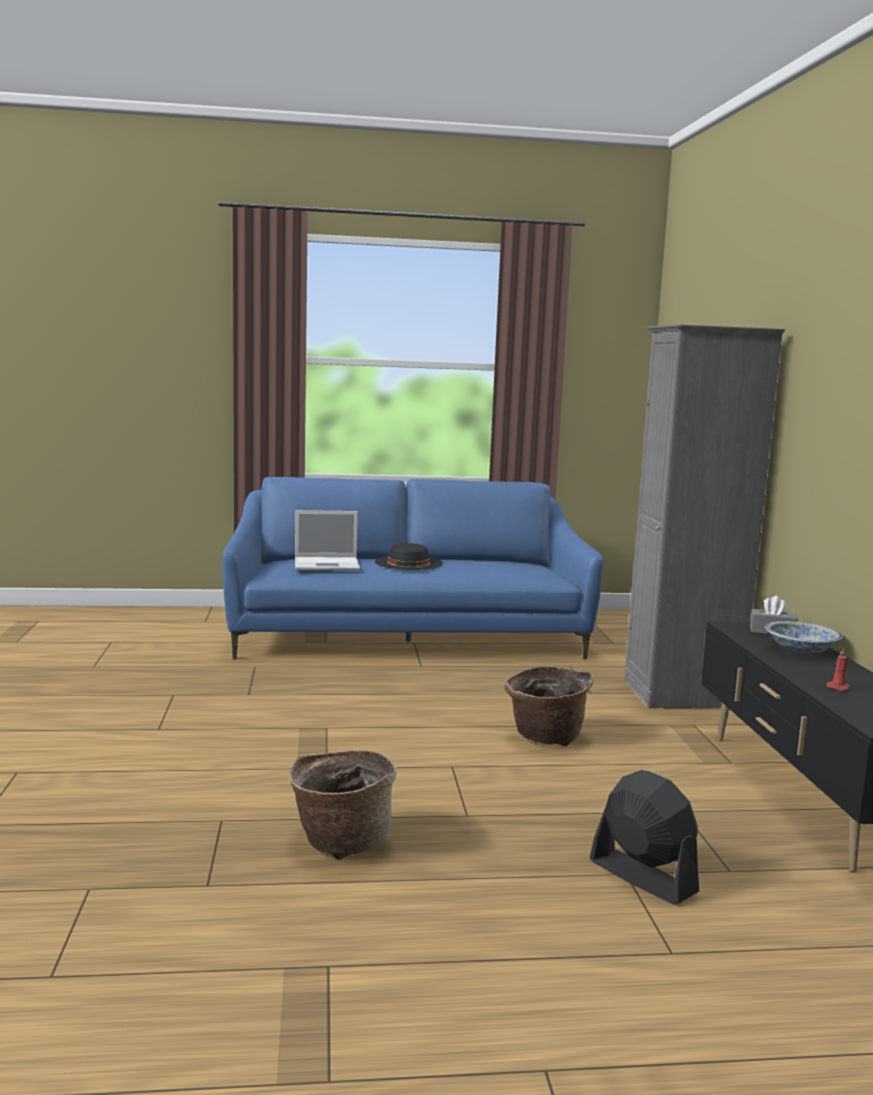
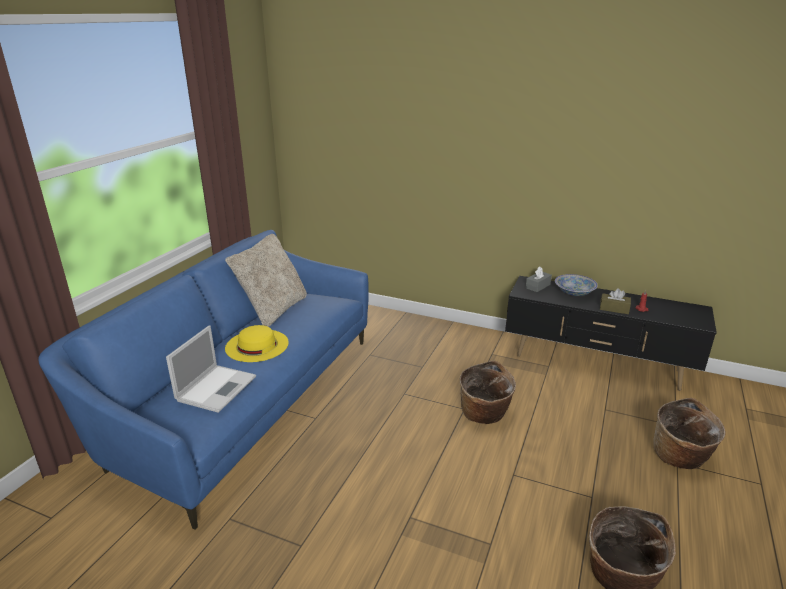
camera: 60 degrees left, 15 degrees up
(408, 562) = (257, 345): black hat -> yellow hat
(486, 559) = (273, 309): none -> beige pillow
(642, 876) = (680, 458): black fan -> basket
(680, 695) = (446, 338): grey cabinet -> none
(798, 672) = (614, 309): none -> brown tissue box

